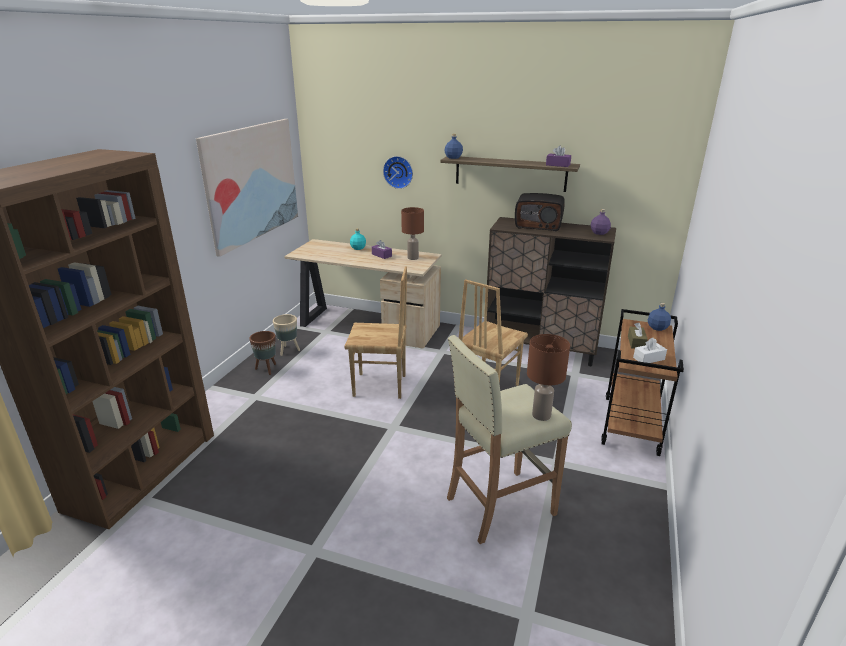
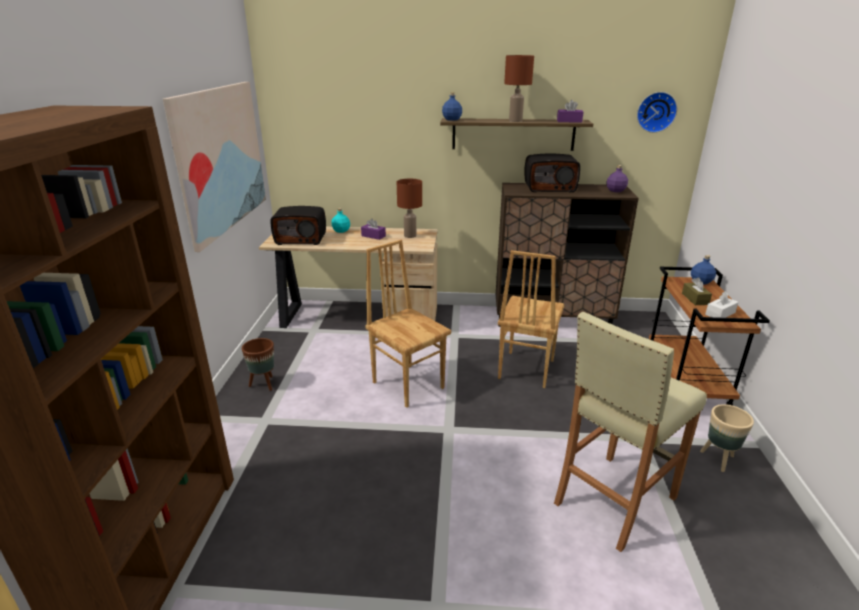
camera: 15 degrees left, 0 degrees up
(288, 350) = (280, 358): beige planter -> beige planter (718, 459)
(321, 252) = (301, 239): none -> radio
(380, 386) = (408, 384): brown chair -> brown chair turned 120 degrees counterclockwise
(398, 172) = (384, 140): wall clock -> wall clock (656, 112)
(540, 415) = (676, 392): brown table lamp -> brown table lamp (515, 121)

